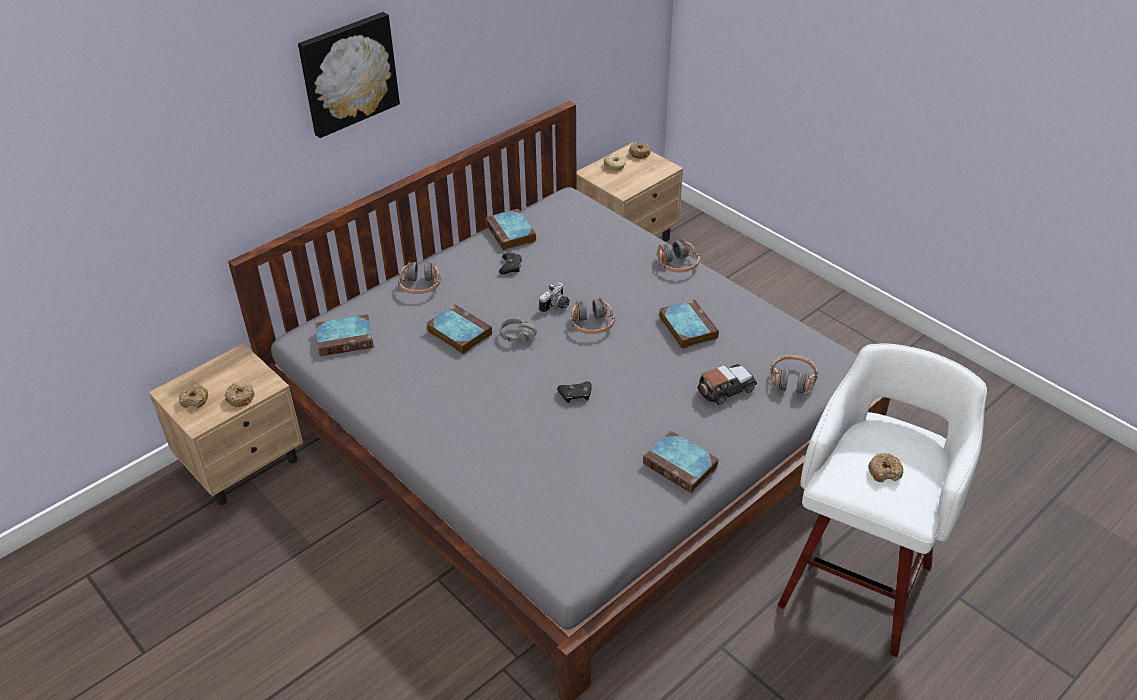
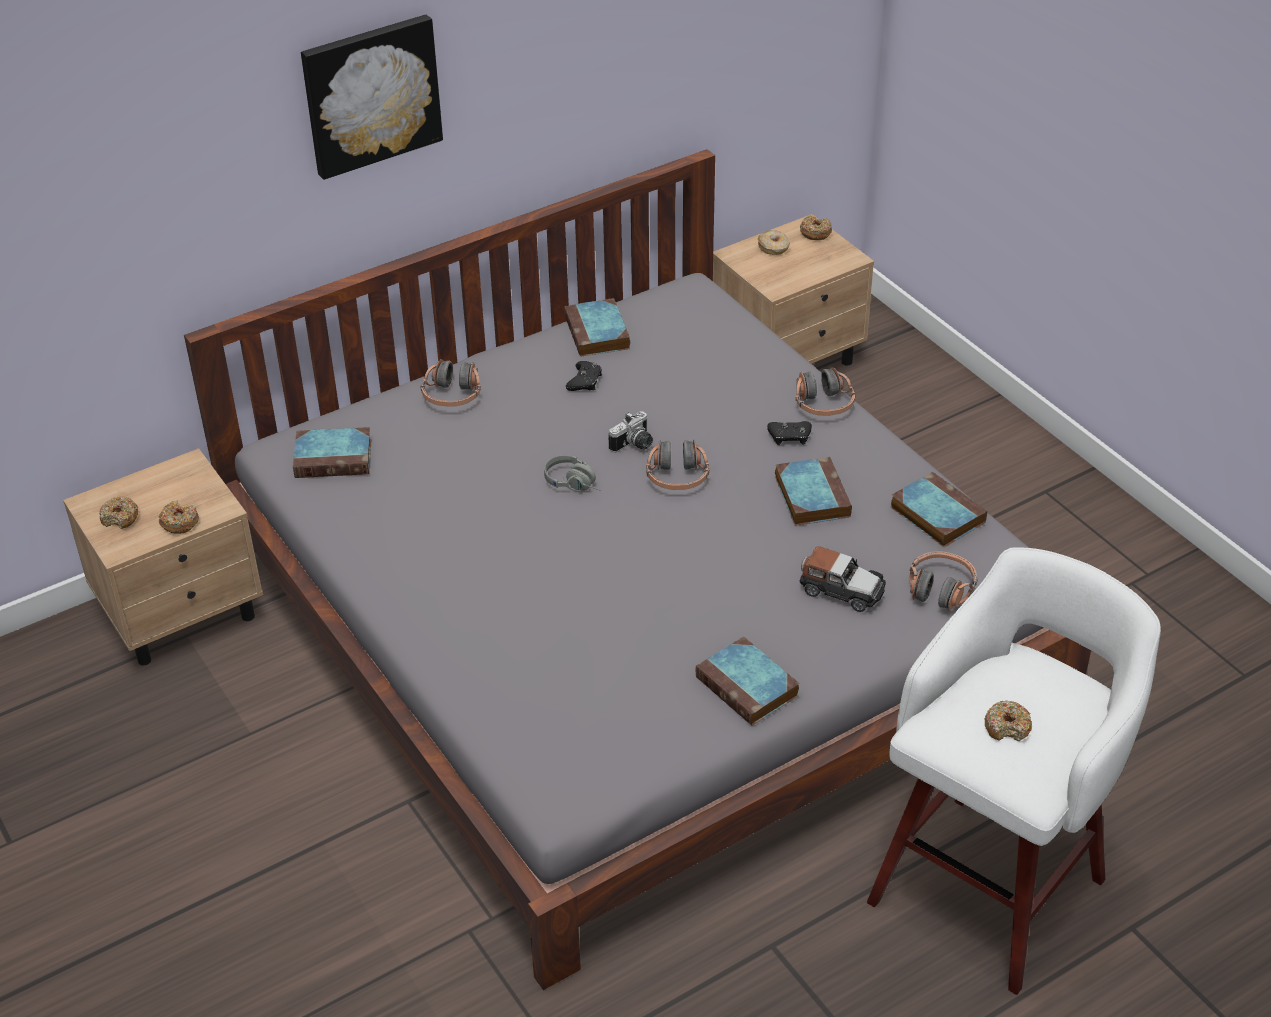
camera: 10 degrees right, 0 degrees up
(458, 332) = (488, 467): book -> book (935, 514)
(575, 395) = (628, 572): black game controller -> black game controller (789, 436)
(726, 389) = (841, 590): toy car -> toy car turned 45 degrees clockwise

